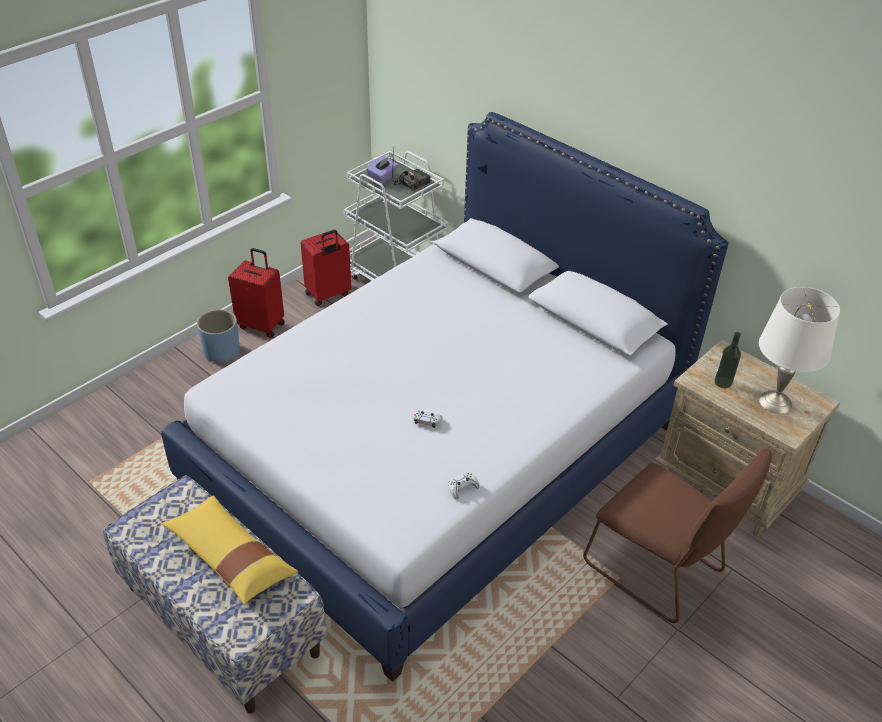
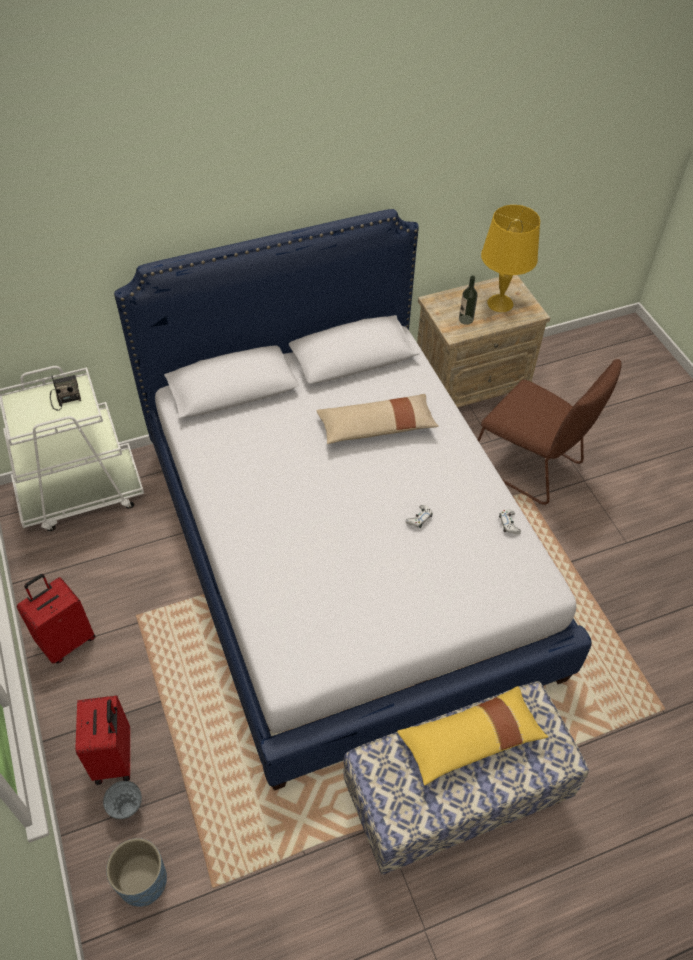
camera: 65 degrees left, 10 degrees up
(137, 411) = (127, 809): none -> grey vase
(222, 352) = (85, 694): blue planter -> blue planter (143, 881)
(328, 295) = (61, 562): red suitcase -> red suitcase (115, 758)
(382, 178) = (36, 415): purple tissue box -> none
(518, 361) = (376, 427): none -> beige pillow
(658, 571) = (530, 466): brown chair -> brown chair turned 60 degrees clockwise
(776, 402) = (500, 303): white table lamp -> yellow table lamp

